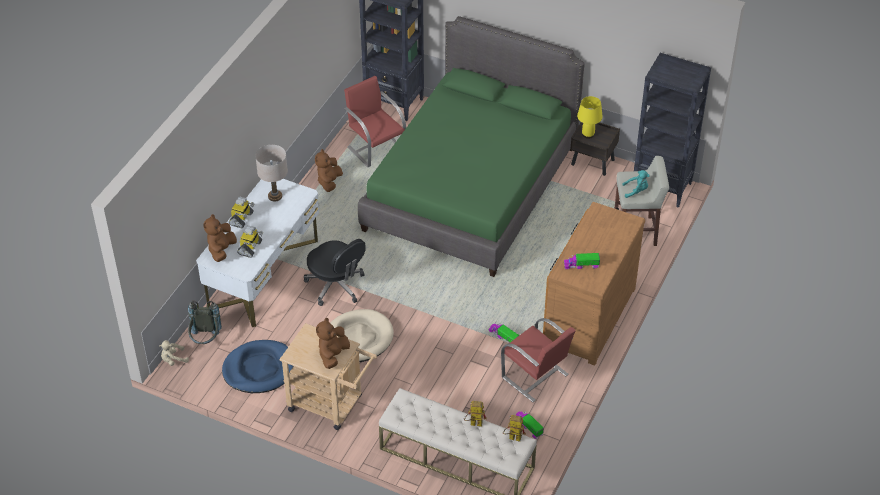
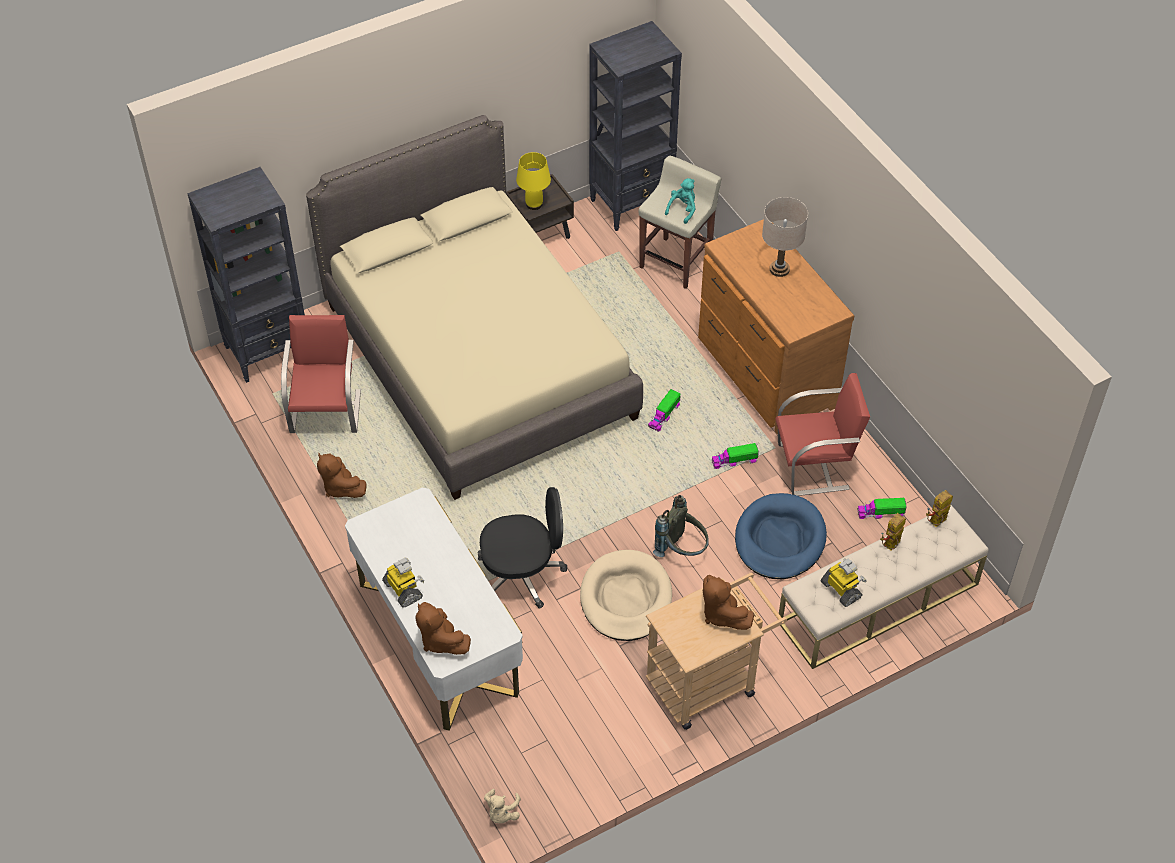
camera: 55 degrees left, 5 degrees up
(205, 340) = (498, 760): grey backpack -> grey backpack (682, 550)
(250, 248) = (464, 607): toy robot -> toy robot (841, 590)
(259, 369) = (593, 726): blue dog bed -> blue dog bed (779, 539)
(275, 196) = (394, 535): beige table lamp -> beige table lamp (779, 269)
(375, 147) = (326, 410): red chair -> red chair turned 90 degrees clockwise
(471, 188) = (479, 360): green bed -> beige bed
(581, 265) = (794, 307): toy truck -> toy truck (664, 415)

